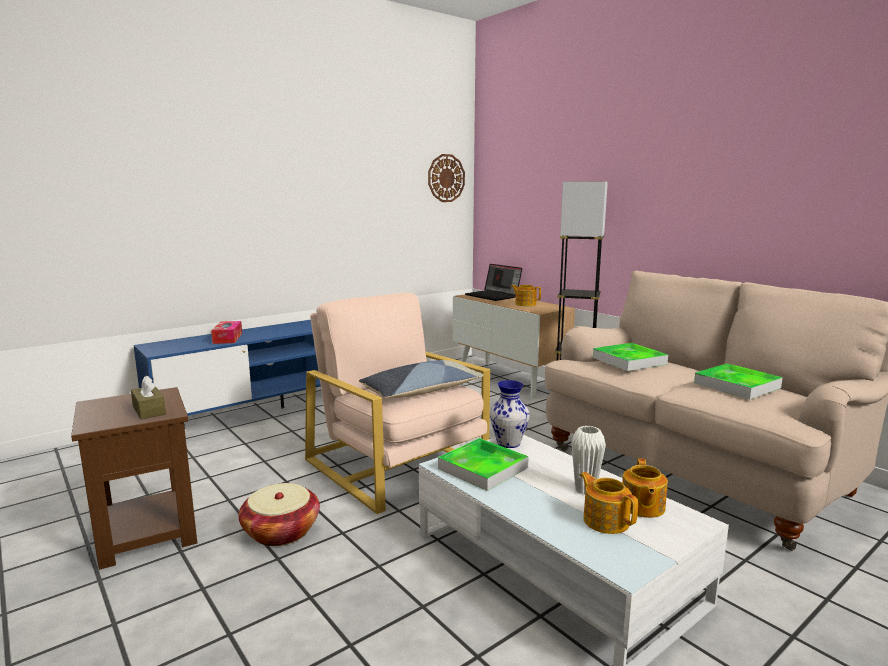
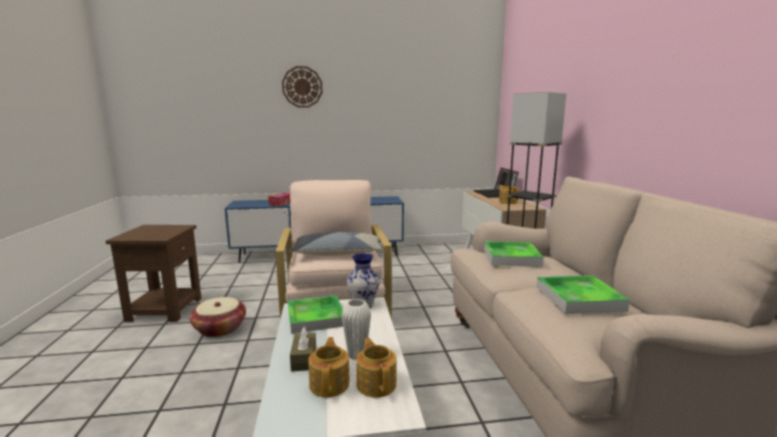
camera: 30 degrees right, 0 degrees up
(149, 410) = (157, 234): brown tissue box -> brown tissue box (304, 359)
(446, 178) = (471, 97): wall clock -> wall clock (302, 87)
(642, 507) = (376, 383): teapot -> teapot turned 120 degrees clockwise

